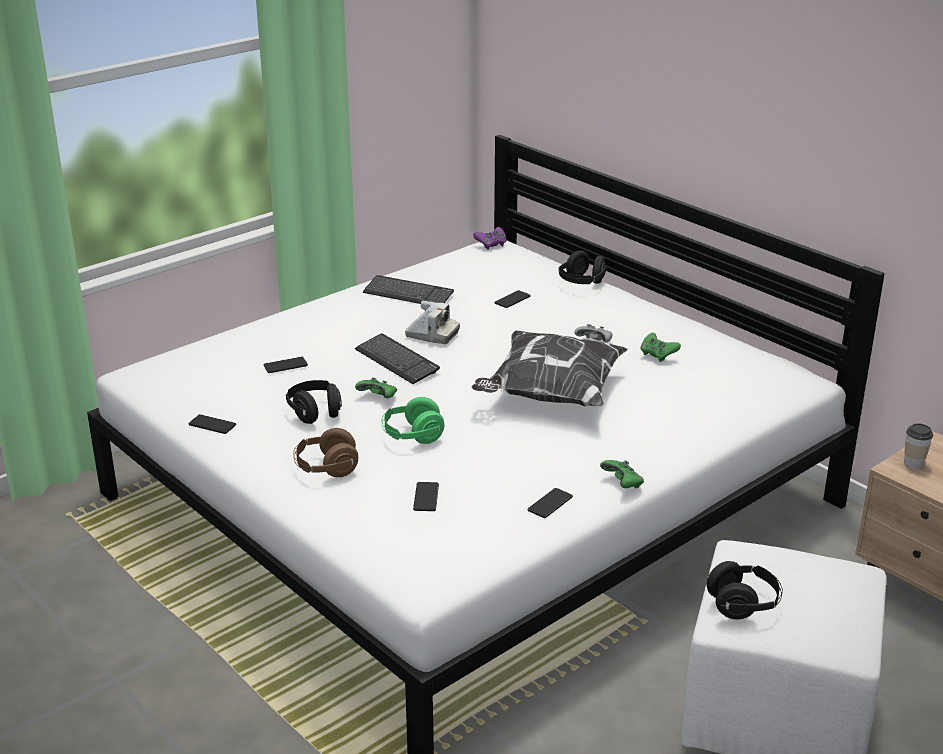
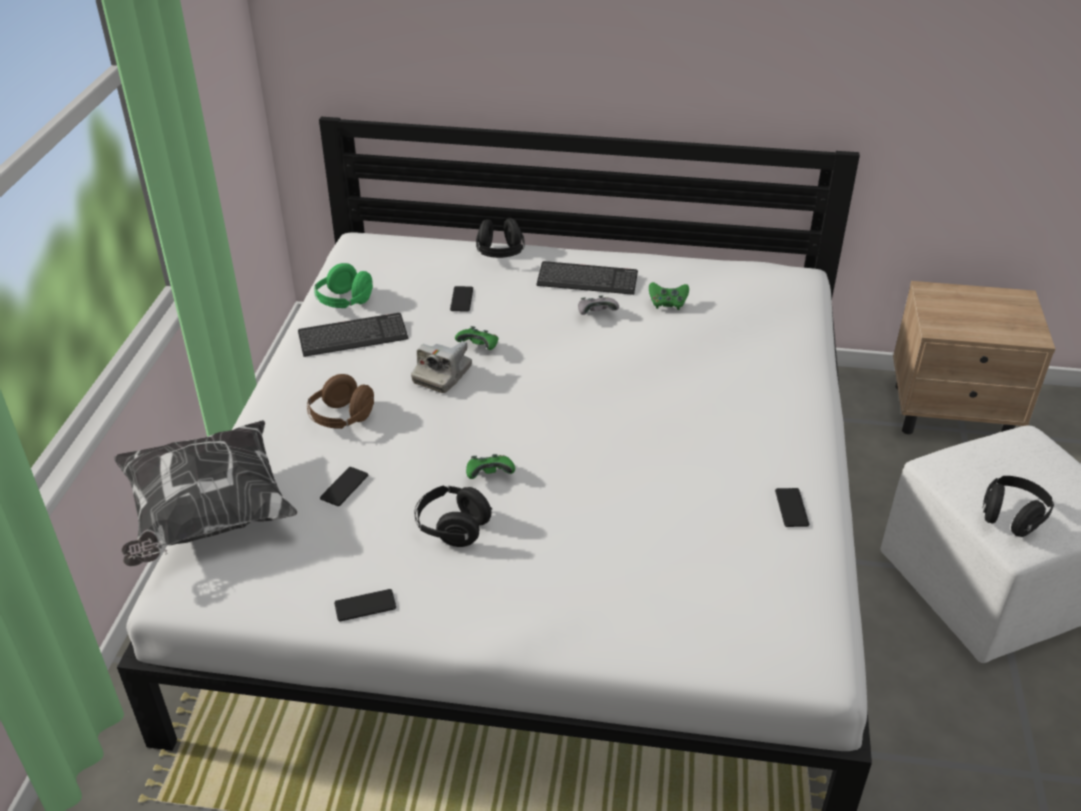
camera: 40 degrees left, 10 degrees up
(326, 469) = (555, 589): brown headphones -> brown headphones (342, 418)
(397, 361) = (449, 422): keyboard -> keyboard (587, 280)
(412, 436) = (582, 503): green headphones -> green headphones (344, 302)
(426, 497) = (686, 565): phone -> none
(432, 335) = (442, 375): camera -> camera turned 135 degrees clockwise
(491, 245) = (357, 244): purple game controller -> none
(550, 395) = (637, 390): pillow -> pillow (207, 516)
(623, 484) = (814, 453): green game controller -> green game controller (479, 347)
(913, 463) = (940, 317): cup -> none

